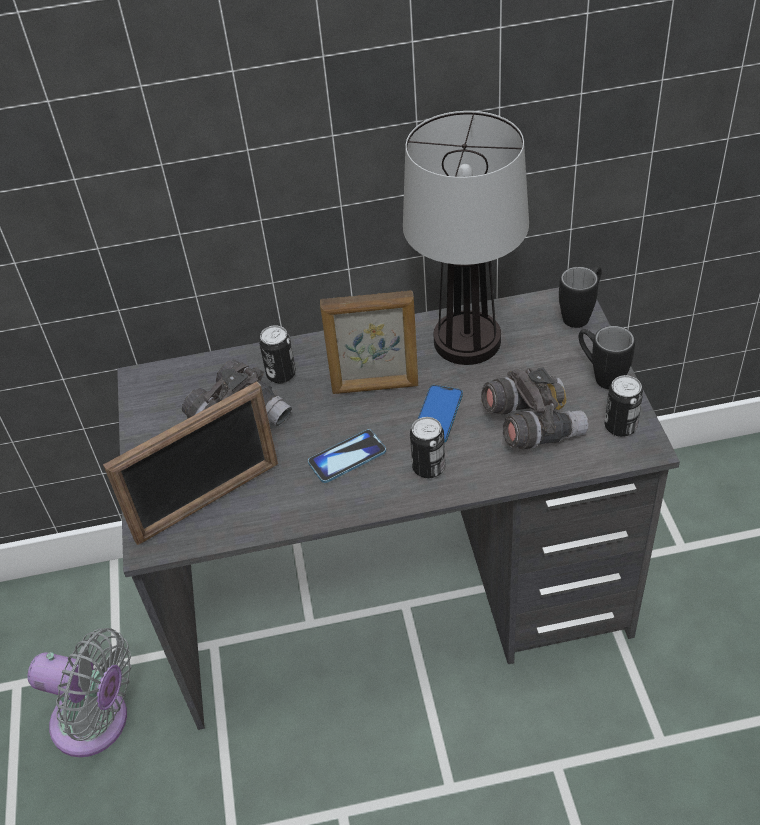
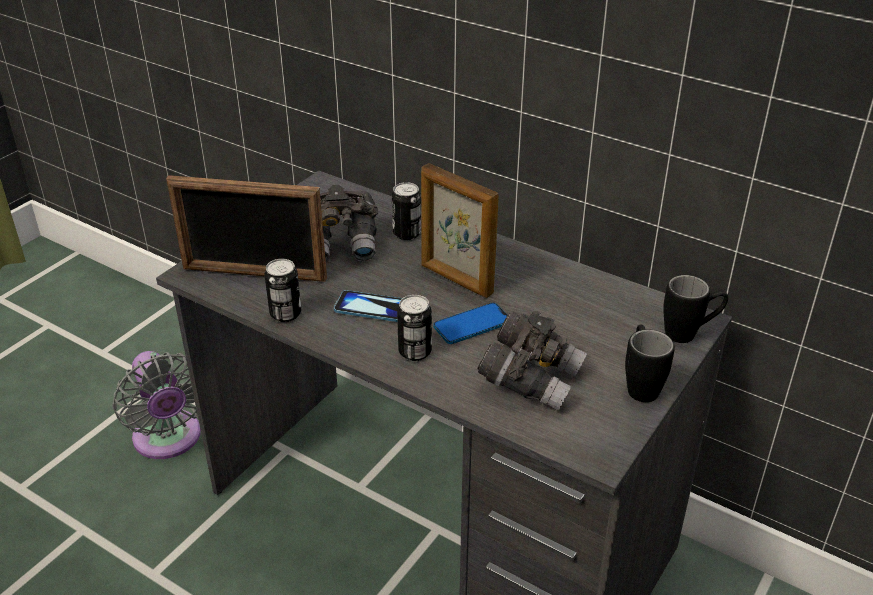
camera: 40 degrees right, 10 degrees down
(467, 340) = (568, 294): table lamp -> none
(620, 426) = (601, 428): can -> can (285, 314)

